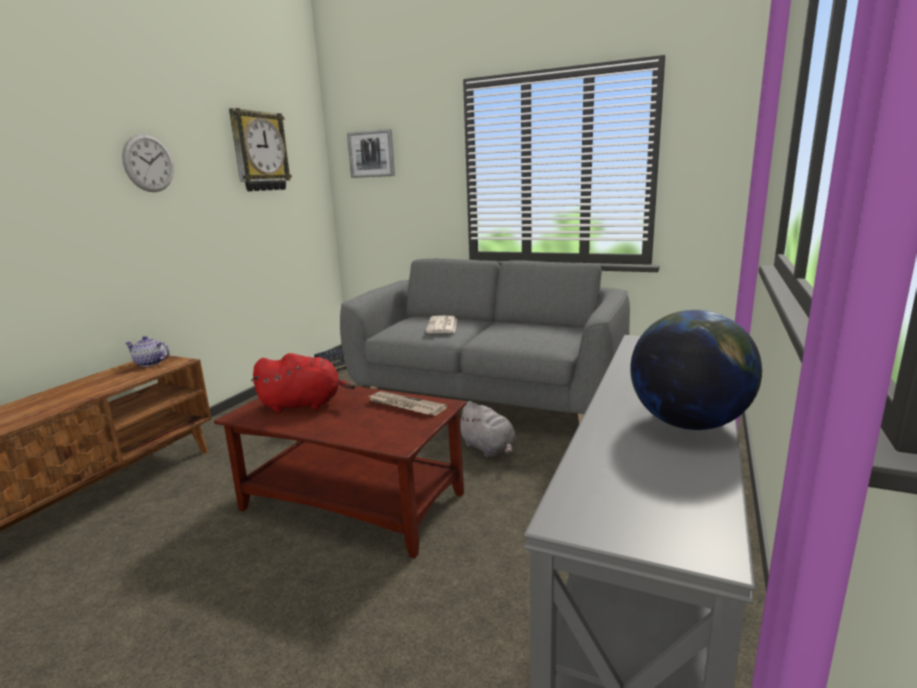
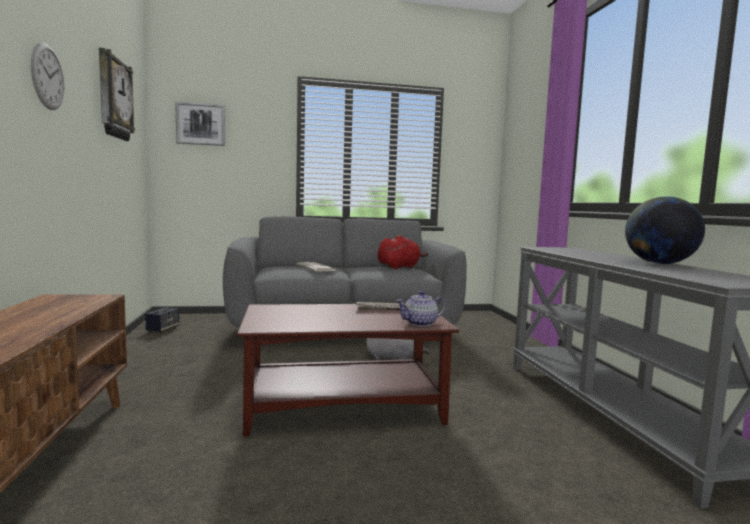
camera: 35 degrees left, 10 degrees down
(150, 363) = (63, 300): teapot -> teapot (420, 323)
(305, 404) = (304, 316): red plush toy -> red plush toy (399, 267)

